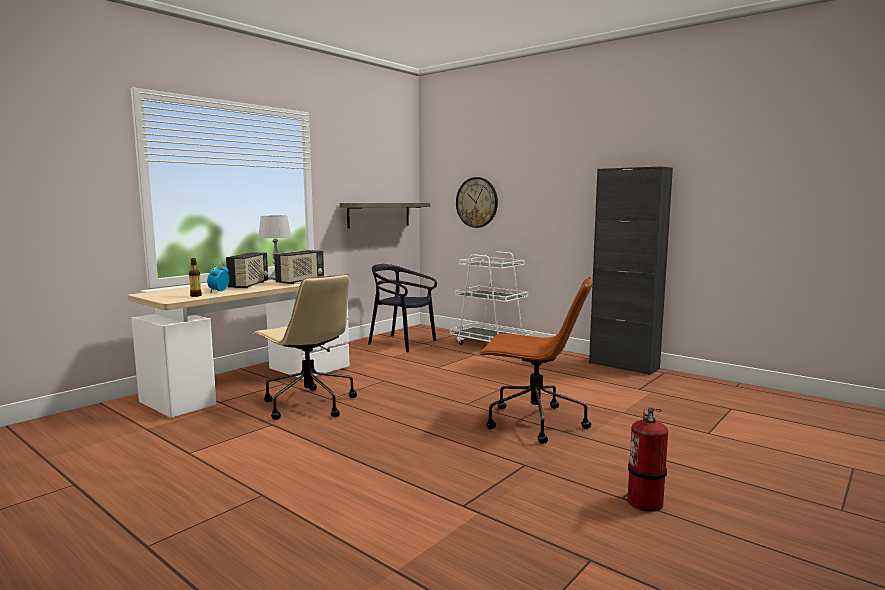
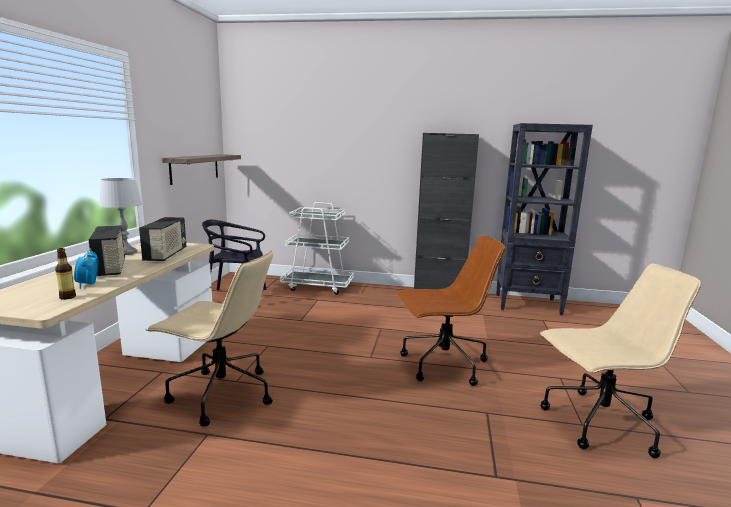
camera: 30 degrees left, 5 degrees up
(477, 202) = (292, 156): wall clock -> none
(645, 502) = (599, 424): fire extinguisher -> beige office chair
(735, 392) = (528, 304): none -> black bookcase

